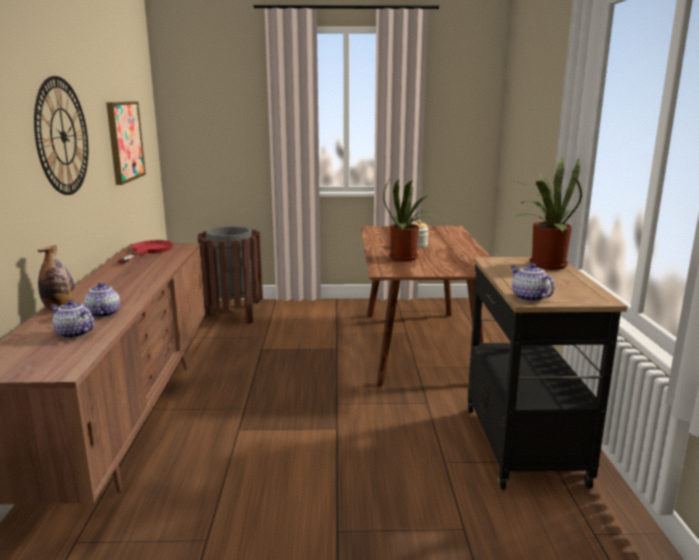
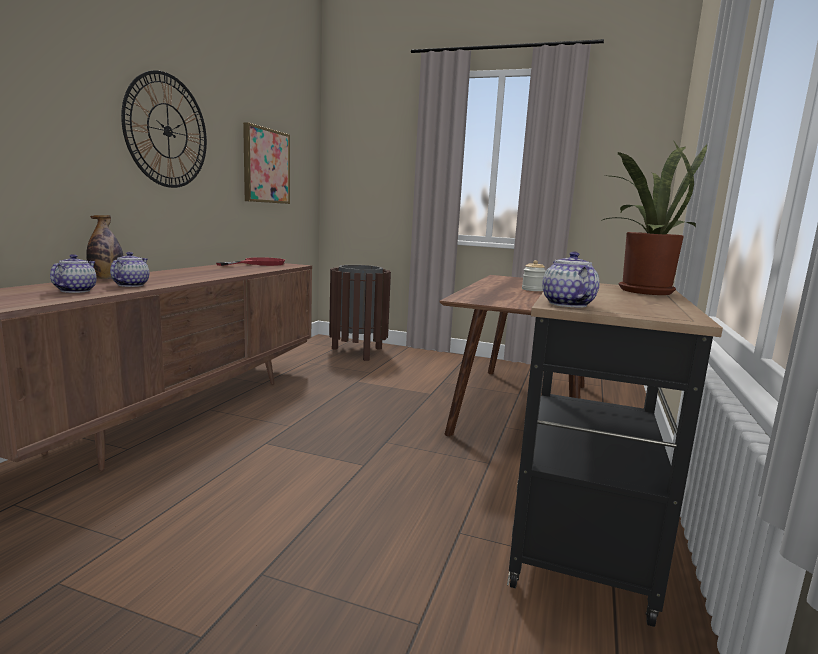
camera: 20 degrees right, 5 degrees down
(73, 334) = (76, 290): teapot -> teapot turned 45 degrees clockwise
(407, 258) = (505, 294): potted plant -> none

